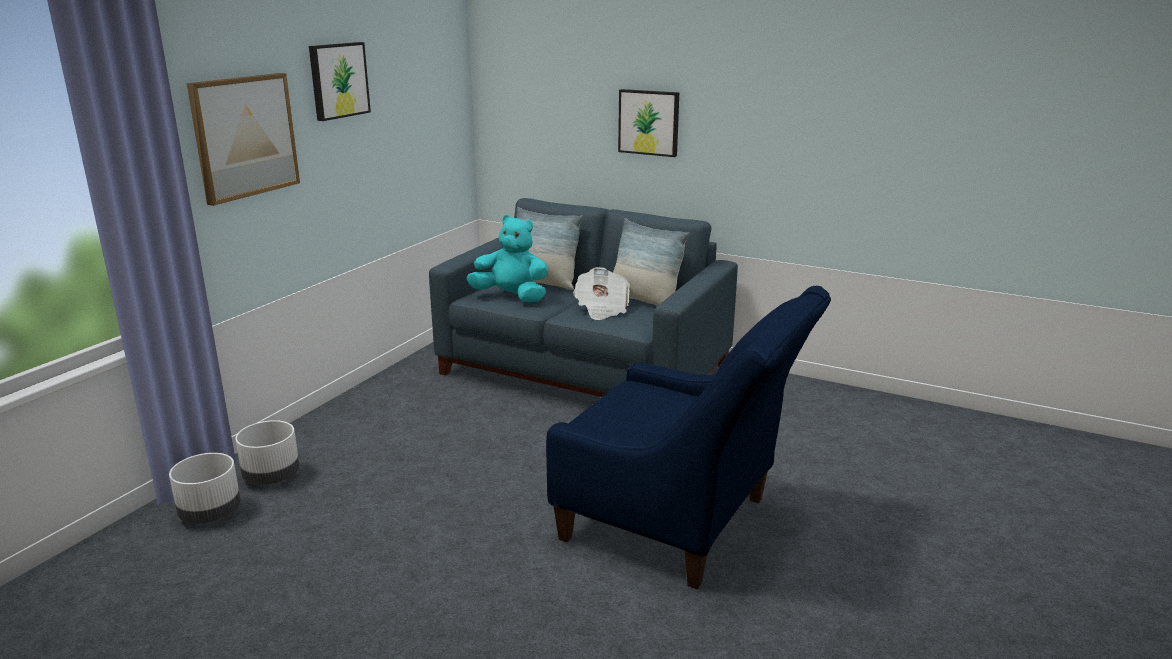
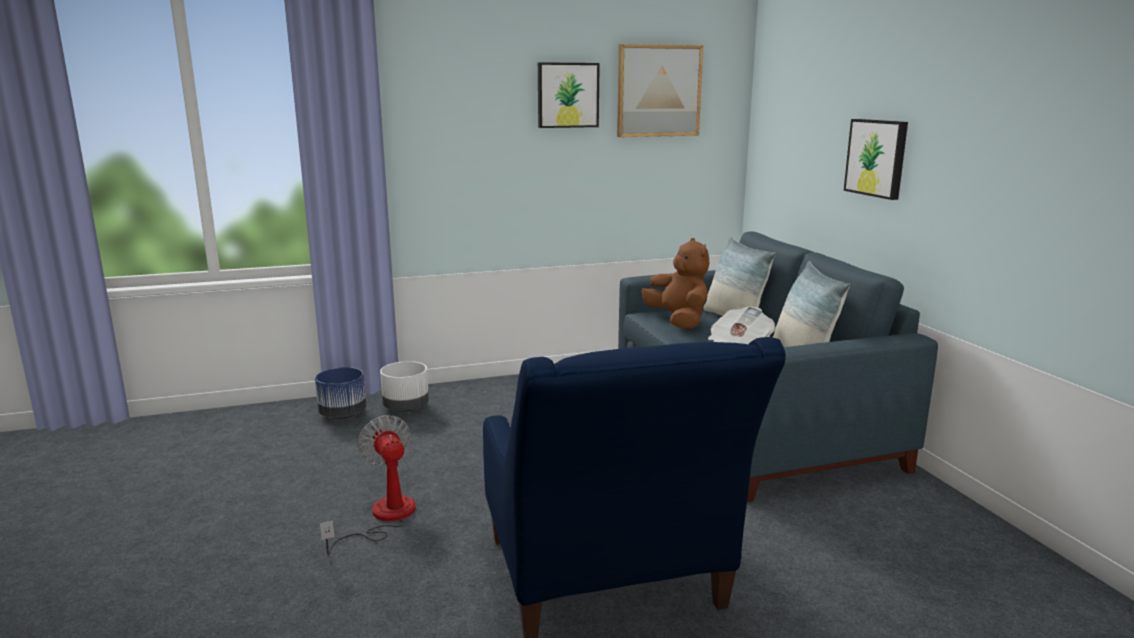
camera: 45 degrees right, 5 degrees down
(211, 514) = (343, 415): white planter -> blue planter
(244, 136) = (458, 131): picture -> picture (658, 91)
(442, 575) = (383, 518): none -> fan
(512, 297) = (678, 321): turquoise plush toy -> brown plush toy

